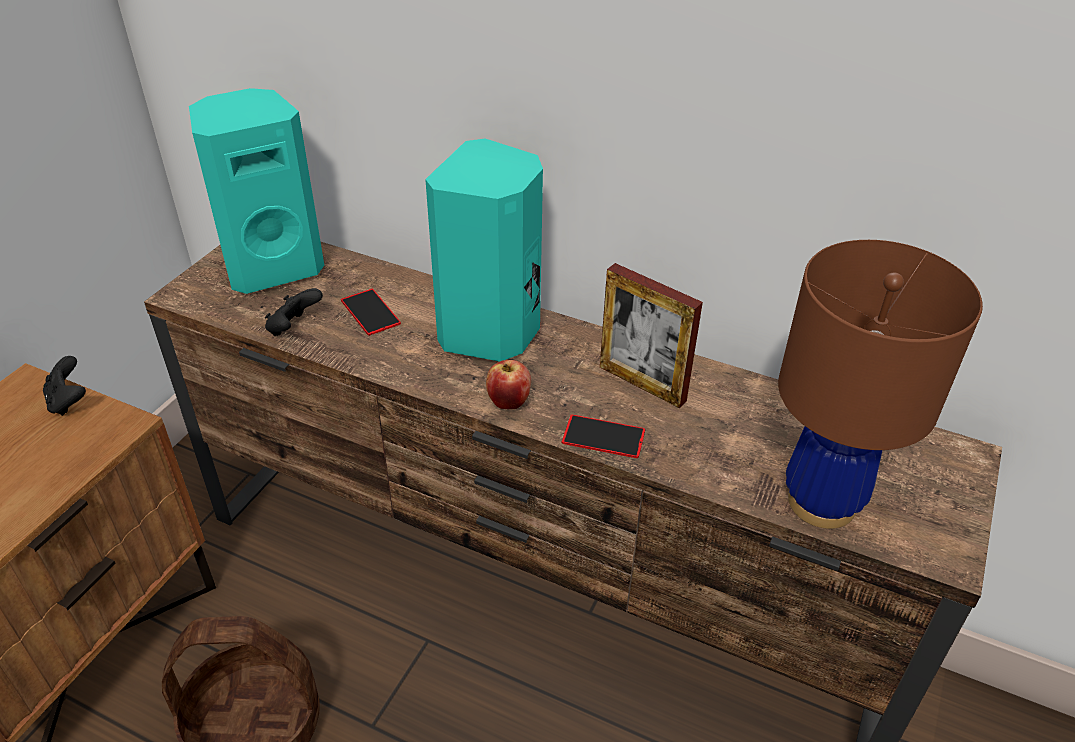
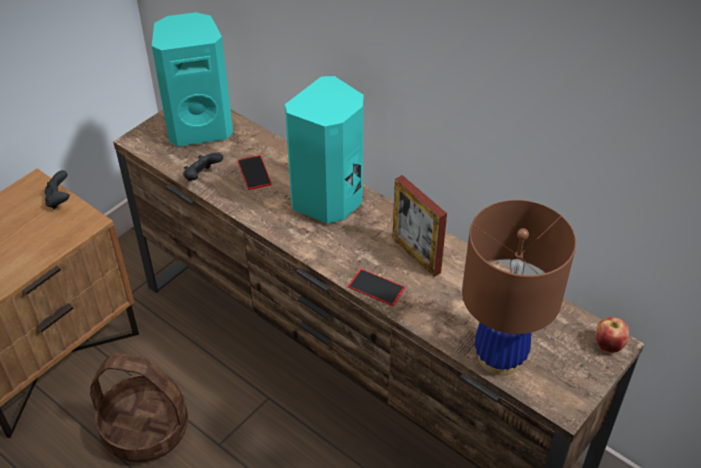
camera: 15 degrees right, 5 degrees up
(509, 402) = (324, 253): apple -> apple (608, 345)

